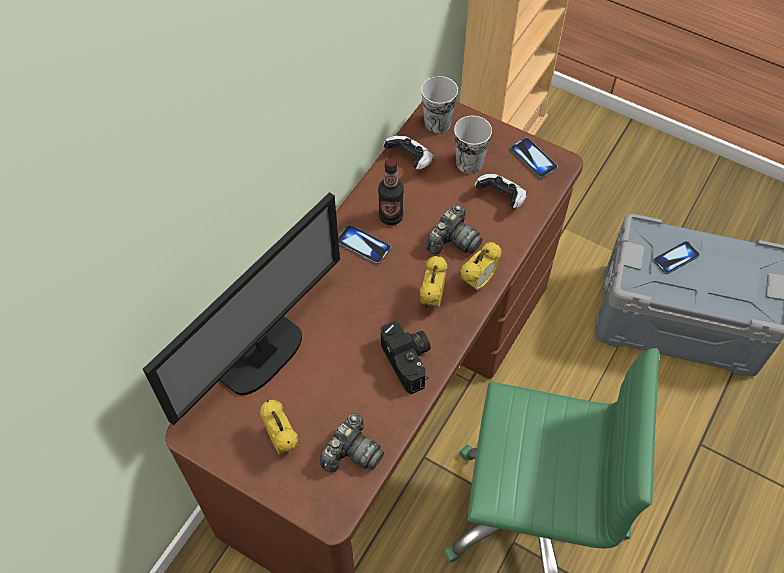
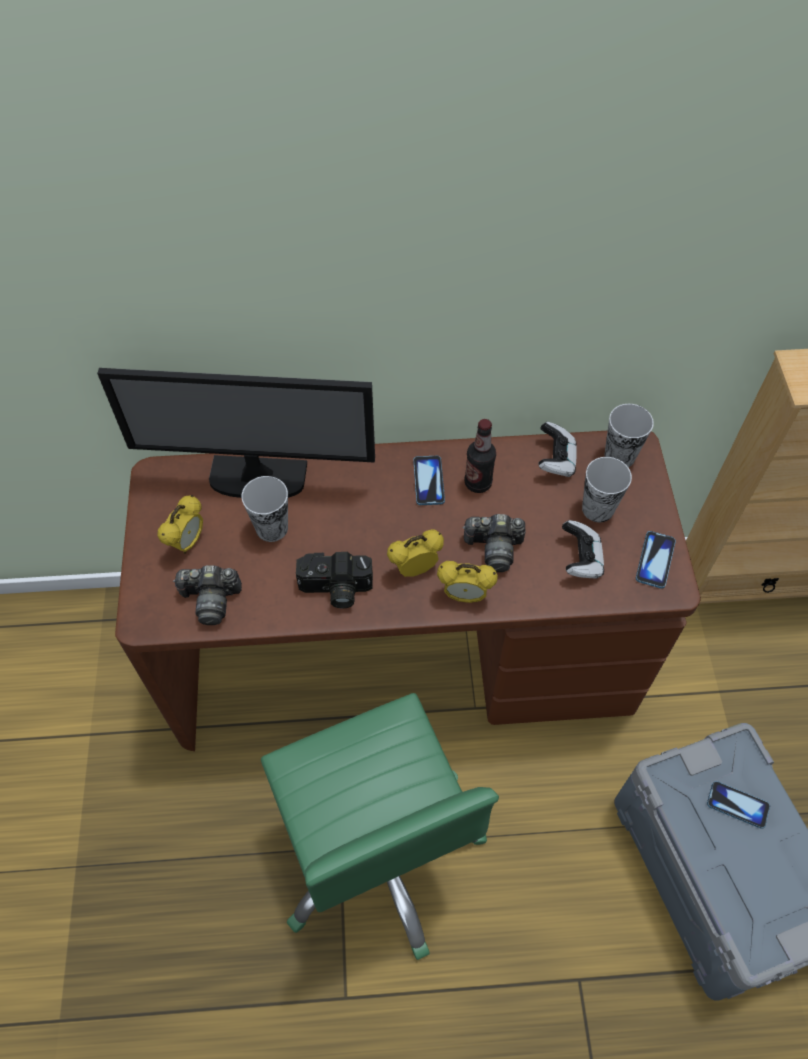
camera: 55 degrees right, 0 degrees up
(319, 373) = (272, 528): none -> cup
(410, 361) = (335, 589): camera -> camera turned 60 degrees clockwise

